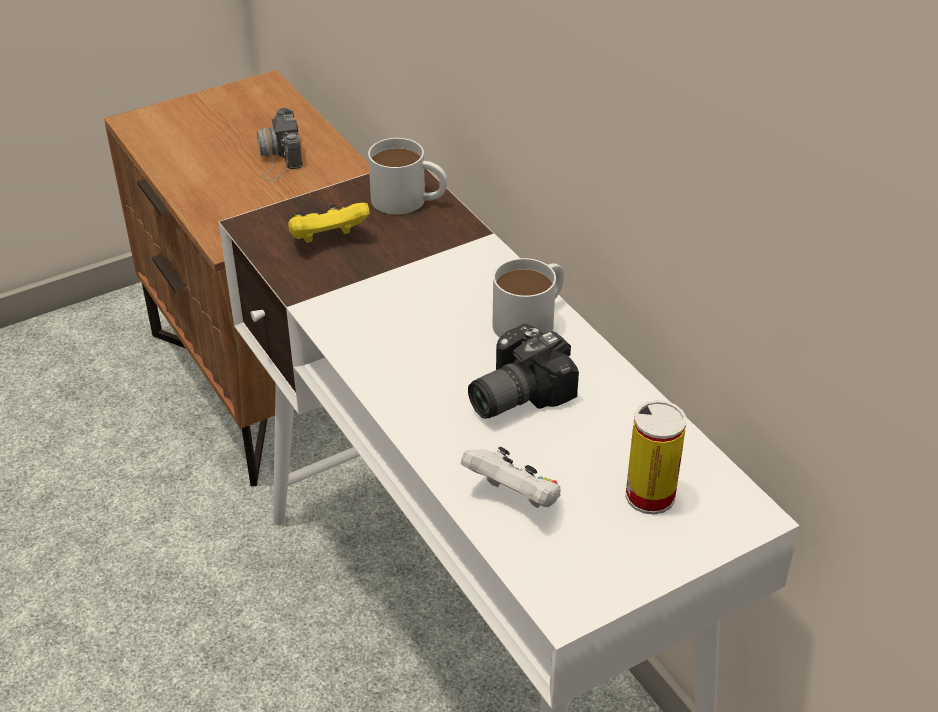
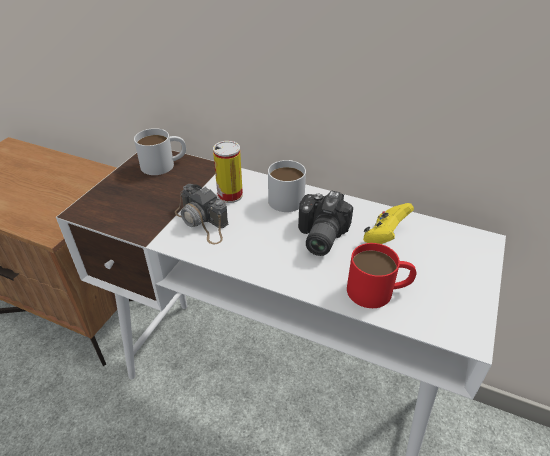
camera: 35 degrees left, 0 degrees up
(279, 156) = (46, 177): camera -> camera (202, 222)
(328, 239) = (136, 200): yellow game controller -> yellow game controller (384, 237)
(514, 497) = (378, 290): white game controller -> red mug
(650, 496) = (435, 255): can -> can (230, 195)

